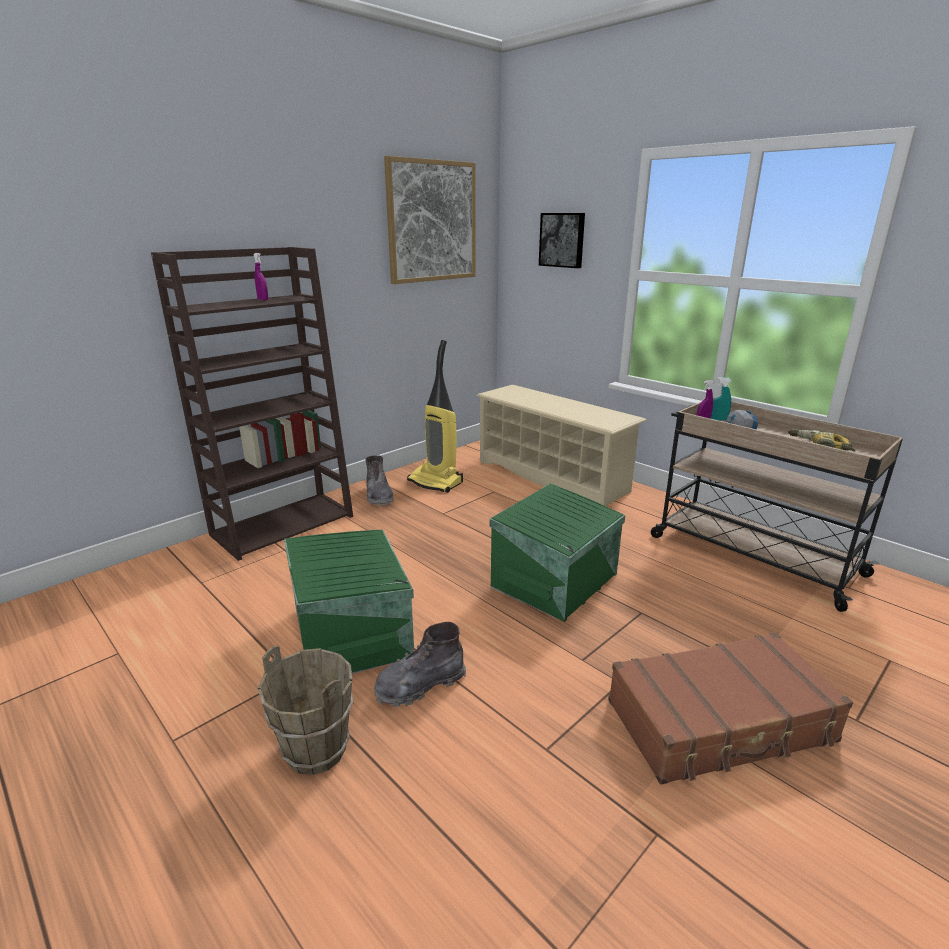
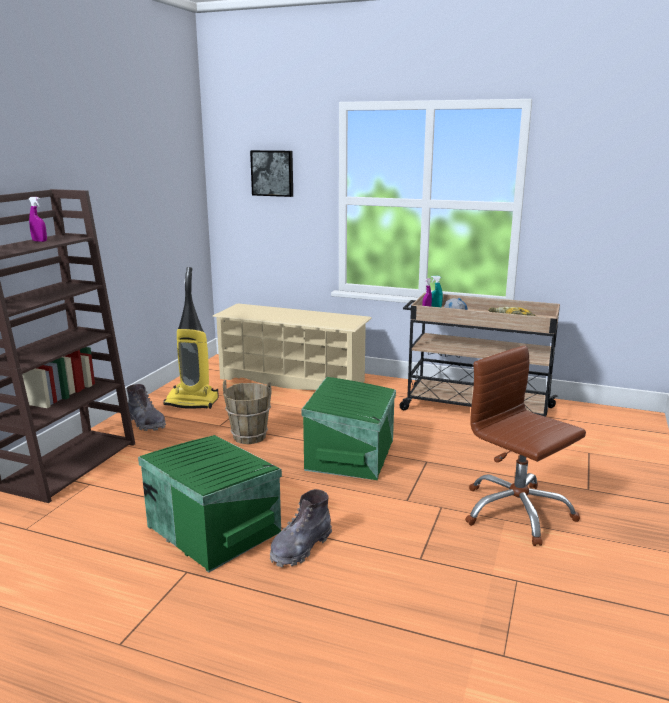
camera: 25 degrees left, 5 degrees down
(317, 749) = (253, 610): brown bucket -> brown bucket (249, 436)
(432, 222) = (156, 160): picture -> none
(721, 722) = (516, 512): brown suitcase -> brown office chair

